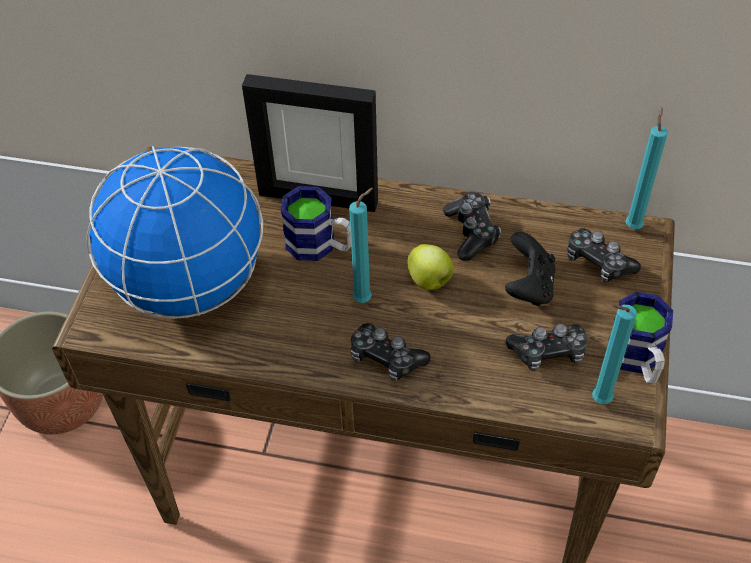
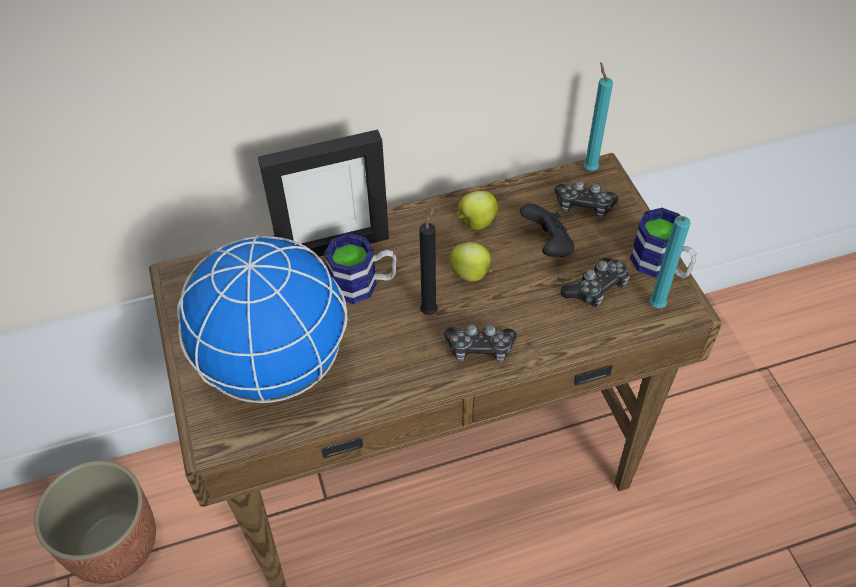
camera: 30 degrees left, 0 degrees up
(365, 298) = (430, 310): turquoise candle -> black candle
(472, 232) = (476, 223): game controller -> apple

